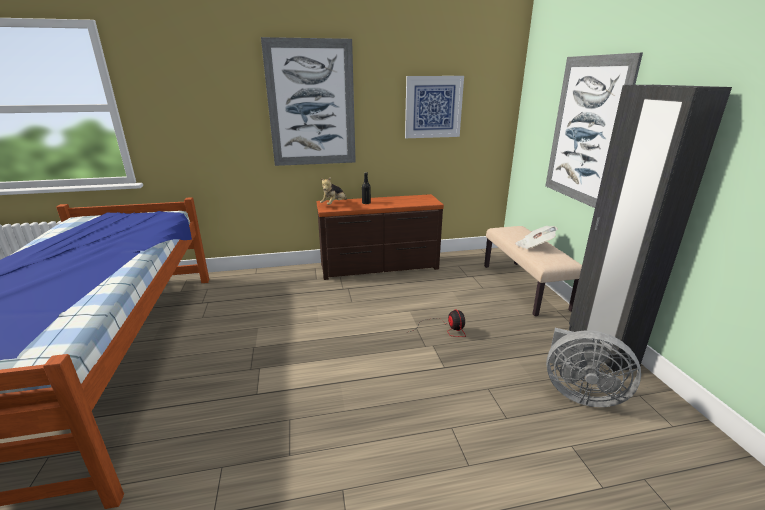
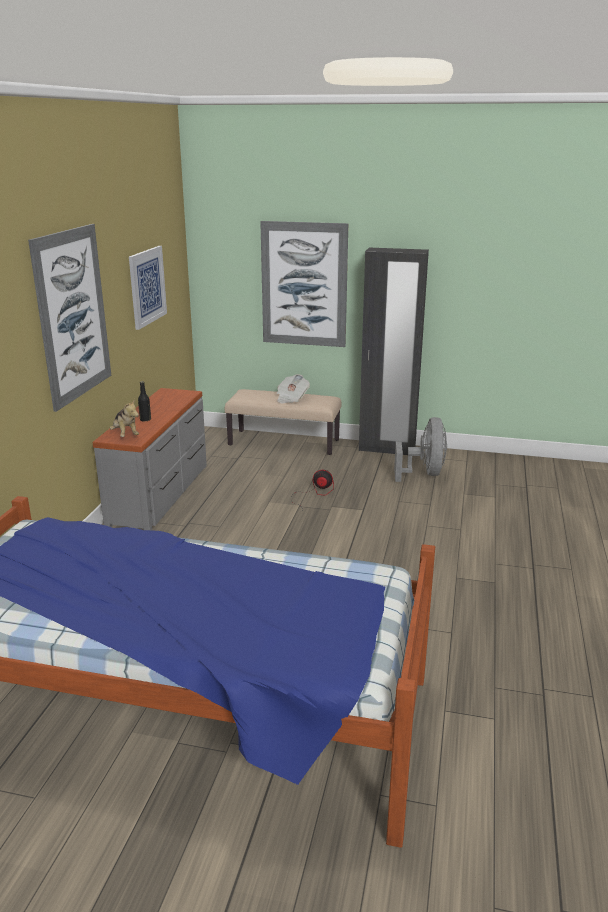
camera: 65 degrees left, 0 degrees up
(379, 267) = (161, 494): brown dresser -> grey dresser
(579, 393) = (424, 474): grey fan -> grey fan turned 45 degrees counterclockwise

